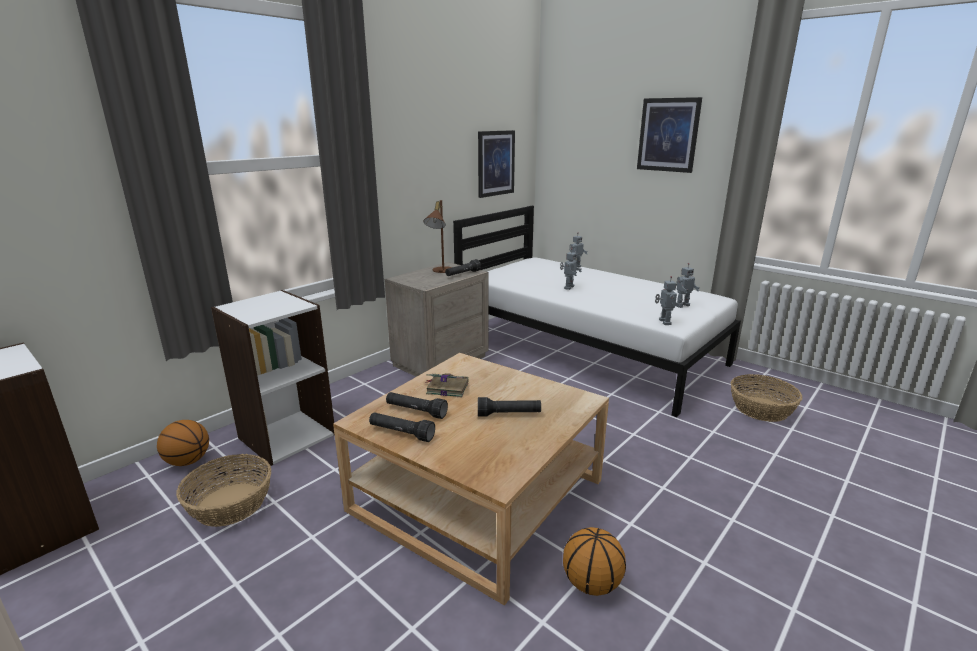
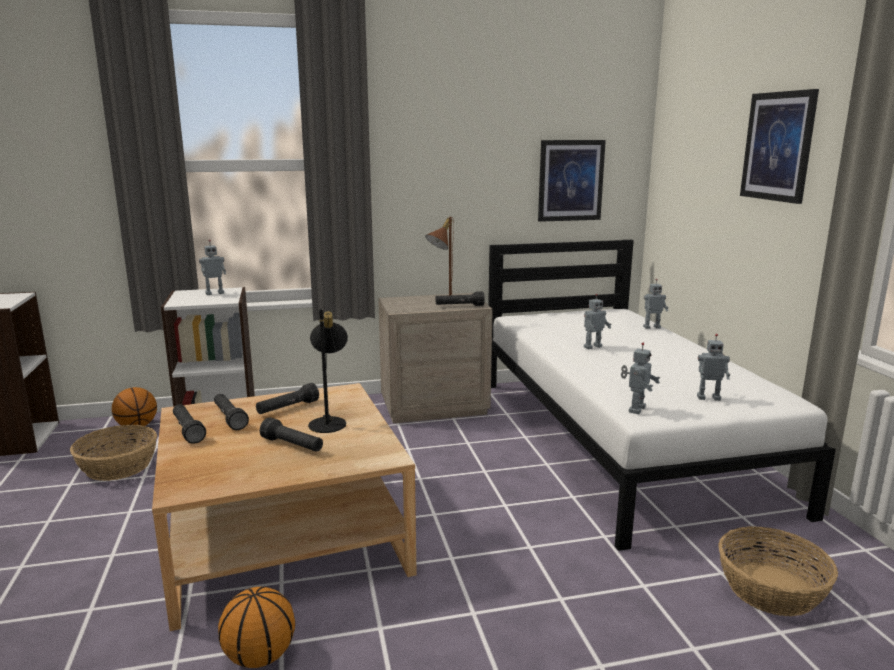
camera: 35 degrees right, 5 degrees down
(268, 301) = (214, 293): none -> toy robot
(446, 388) = (287, 408): book -> black flashlight
(498, 388) = (329, 421): none -> black table lamp

